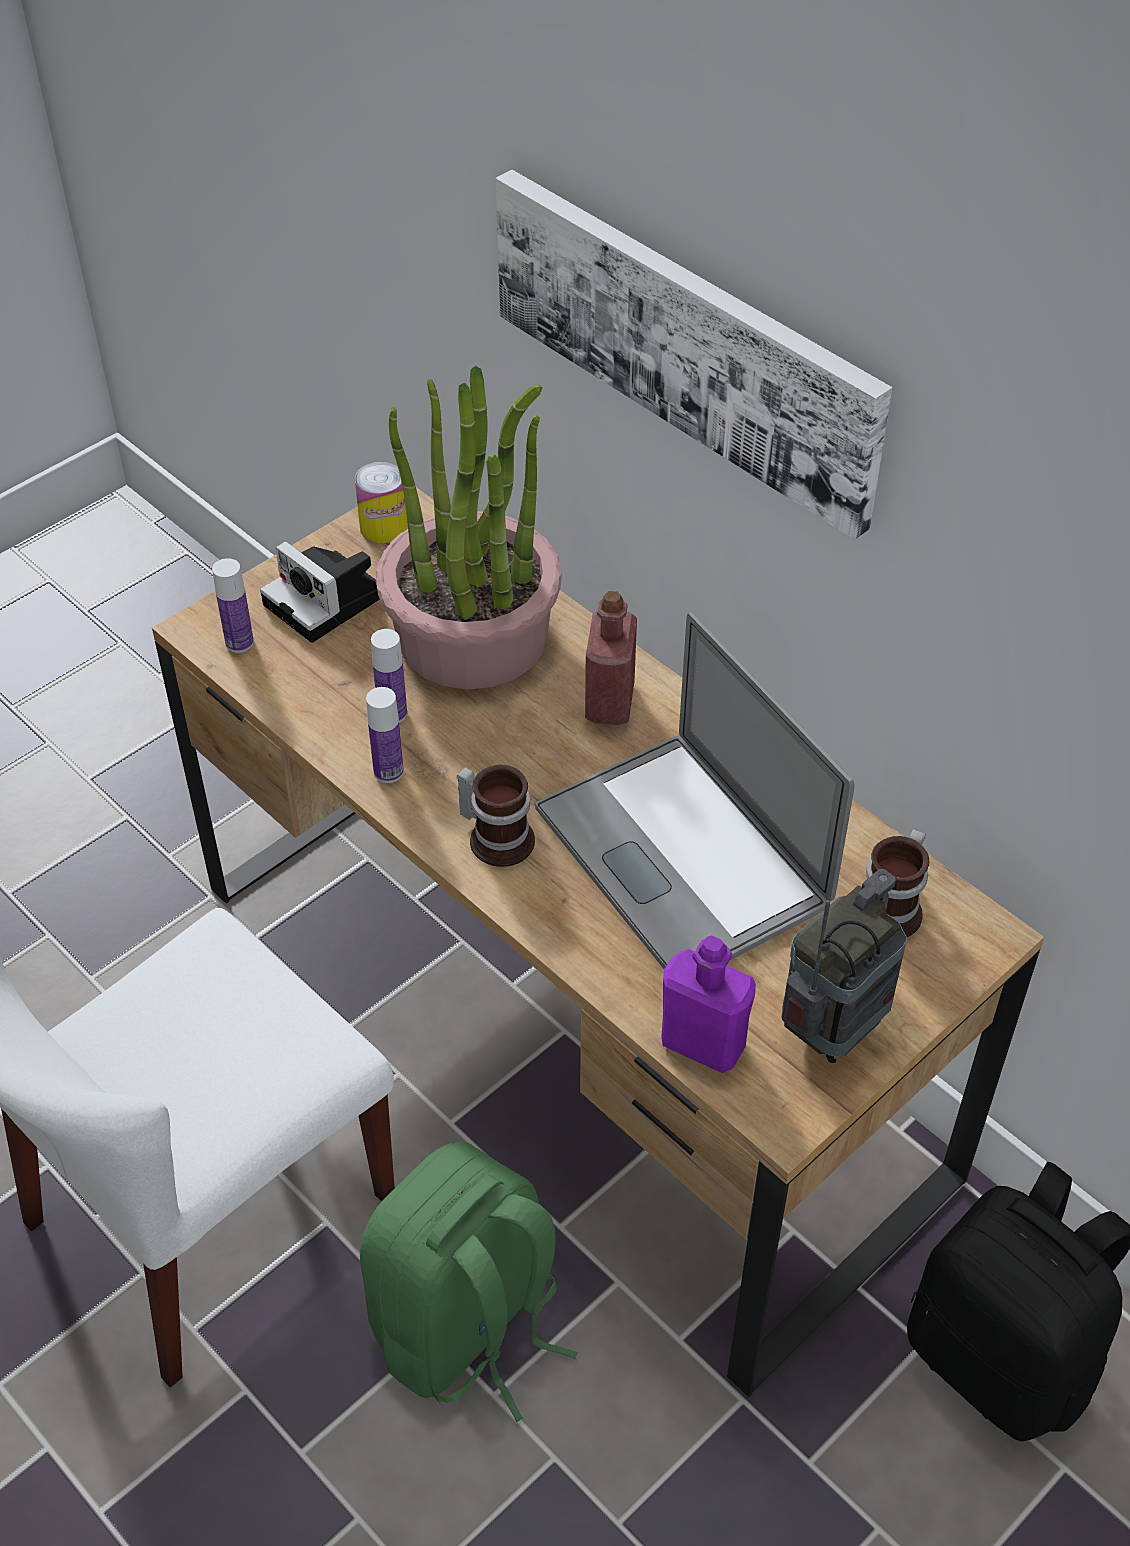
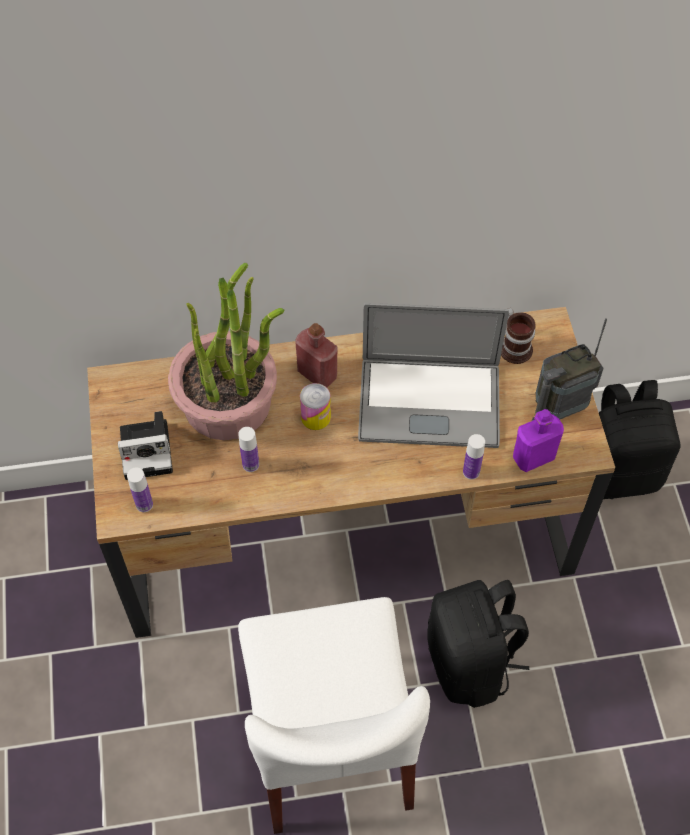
camera: 55 degrees left, 10 degrees up
(383, 527) = (116, 396): can -> can (315, 417)
(388, 772) = (287, 487): bottle -> bottle (471, 472)
(469, 1328) = (470, 663): green backpack -> black backpack
(498, 836) = (363, 465): mug -> none
(686, 343) = (296, 191): picture -> none
(833, 1030) = (559, 407): radio -> radio turned 105 degrees counterclockwise

